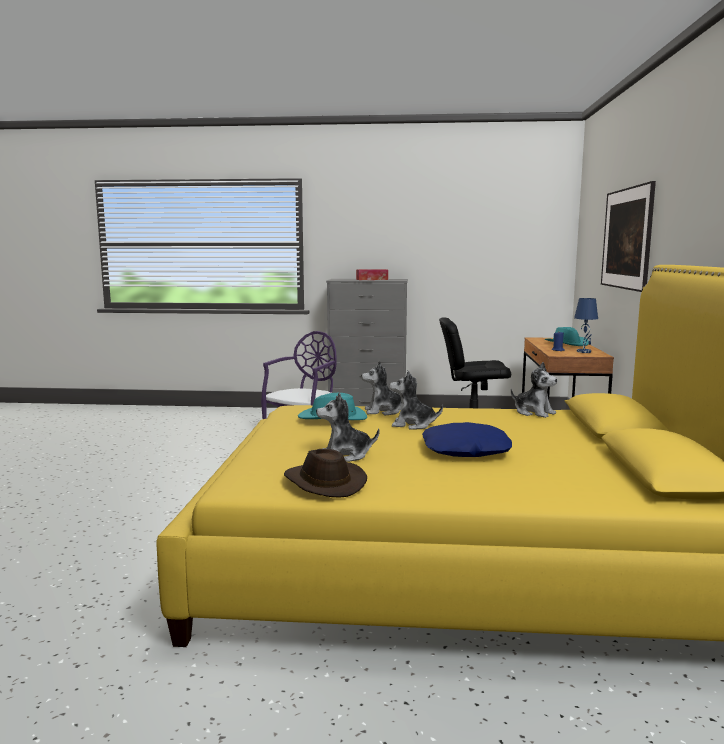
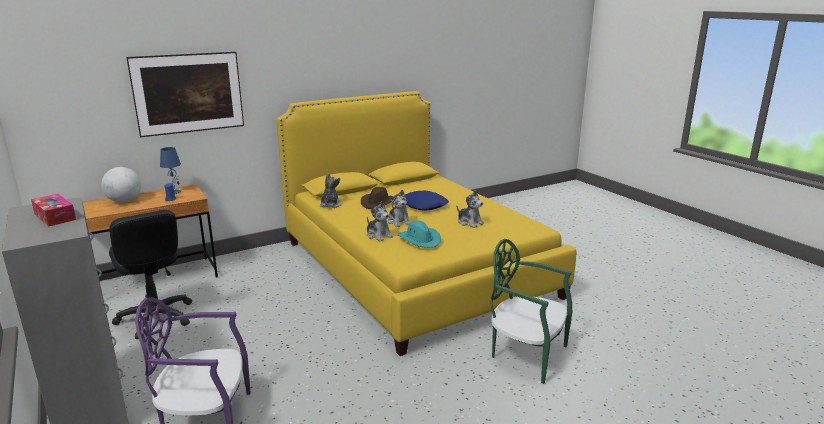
camera: 125 degrees left, 10 degrees up
(149, 545) = (526, 354): none -> green chair
(323, 483) = (506, 217): brown hat -> brown hat (378, 203)
(567, 344) = (124, 201): turquoise hat -> globe

